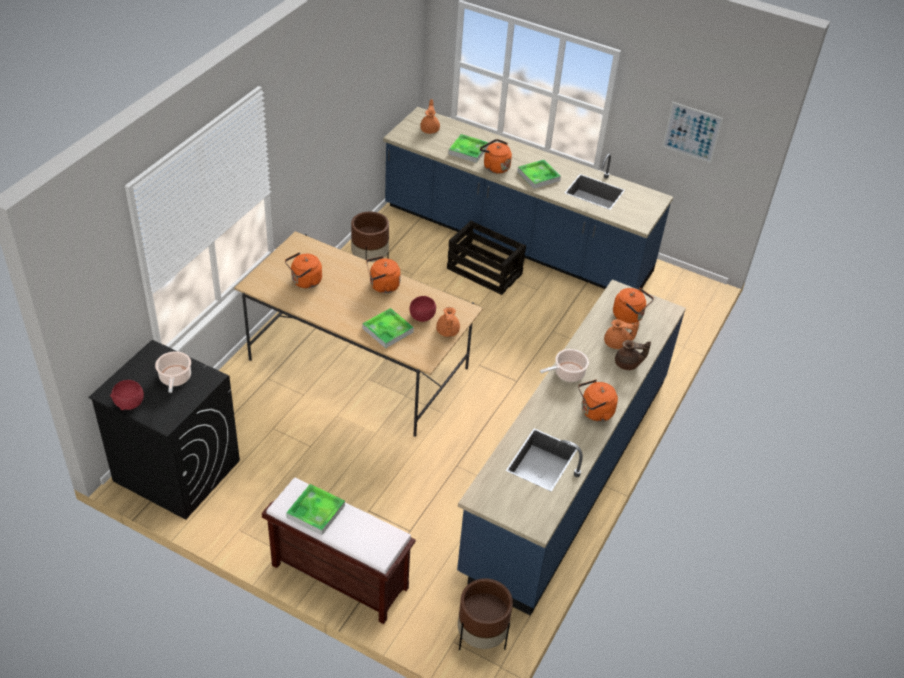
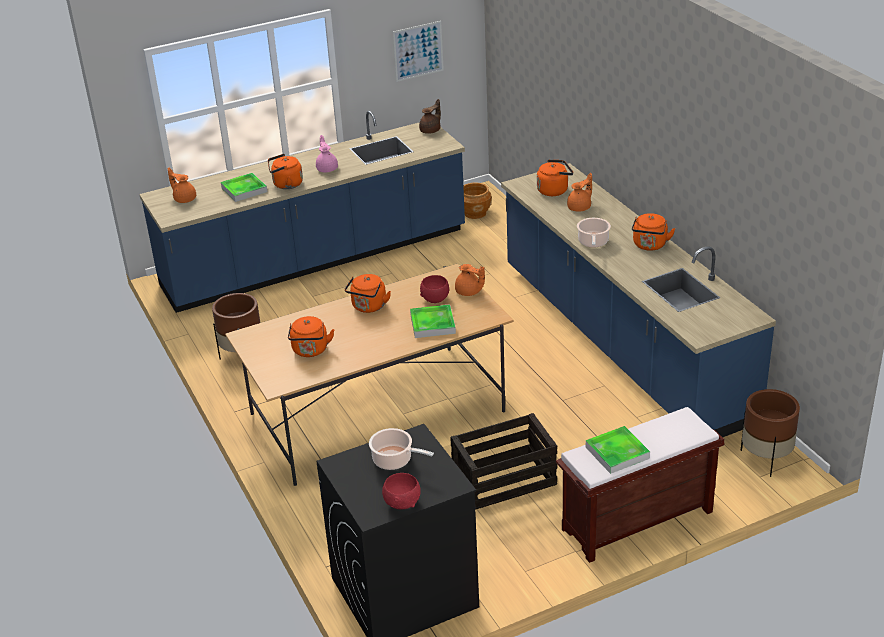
camera: 50 degrees left, 10 degrees down
(483, 271) = (335, 292): crate -> crate (503, 481)
(538, 176) = (327, 168): tray -> pink teapot
(628, 364) = (609, 211): brown teapot -> brown teapot (431, 130)
(667, 298) = (475, 213): none -> brown planter

